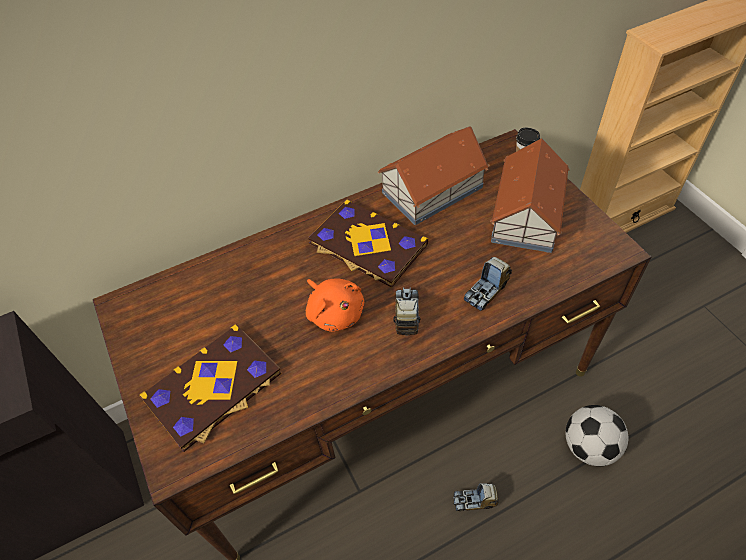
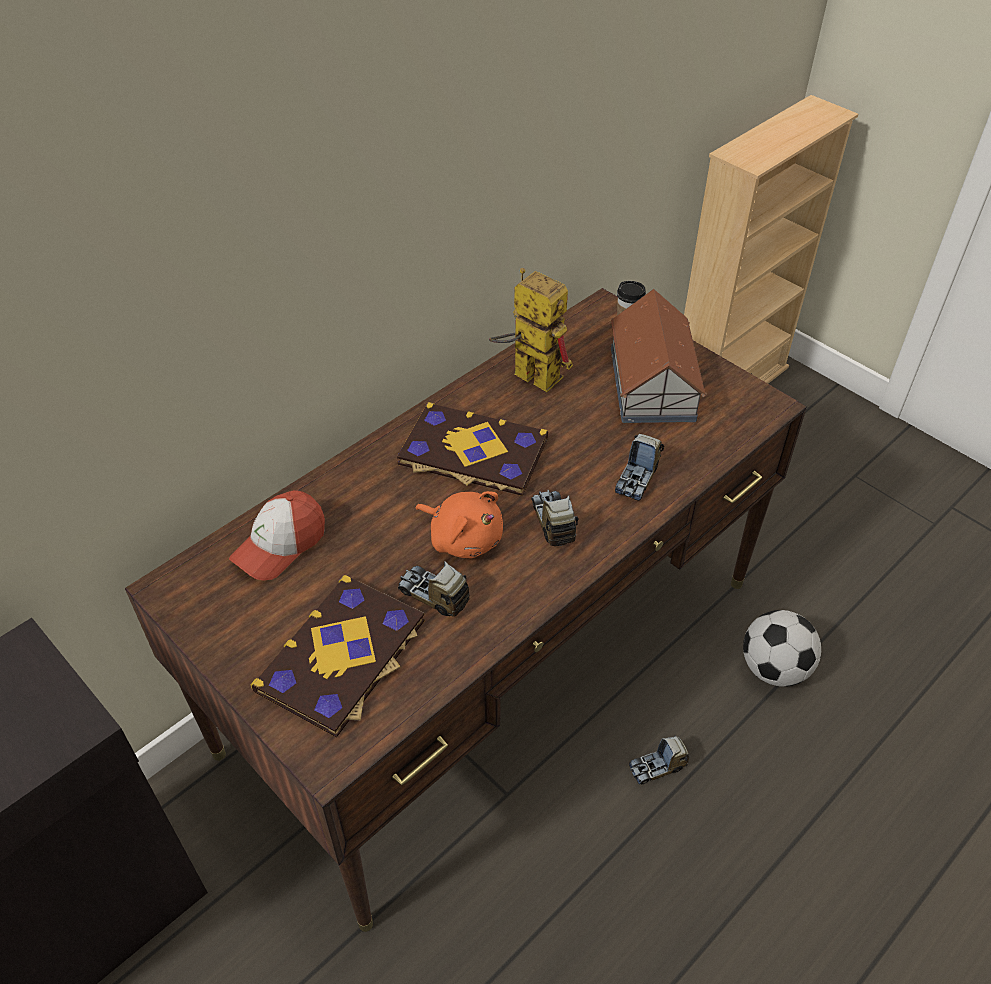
camera: 20 degrees left, 5 degrees down
(204, 289) = (280, 545): none -> cap
(295, 355) = (433, 596): none -> toy truck
(431, 190) = (527, 374): toy house -> toy robot

